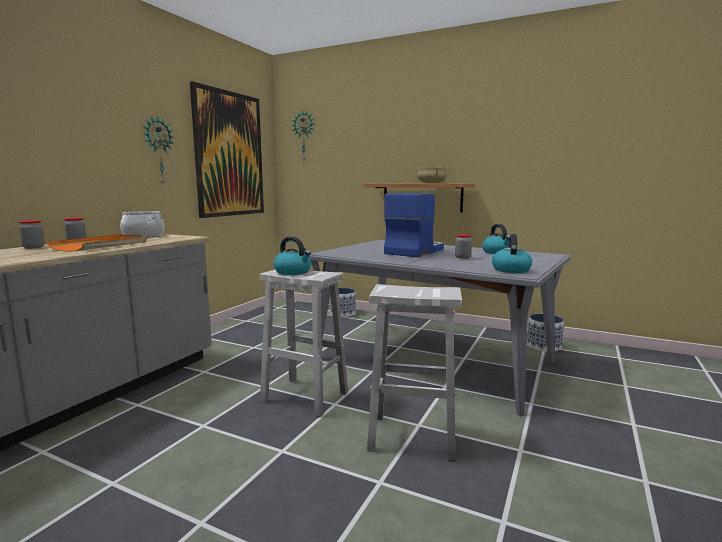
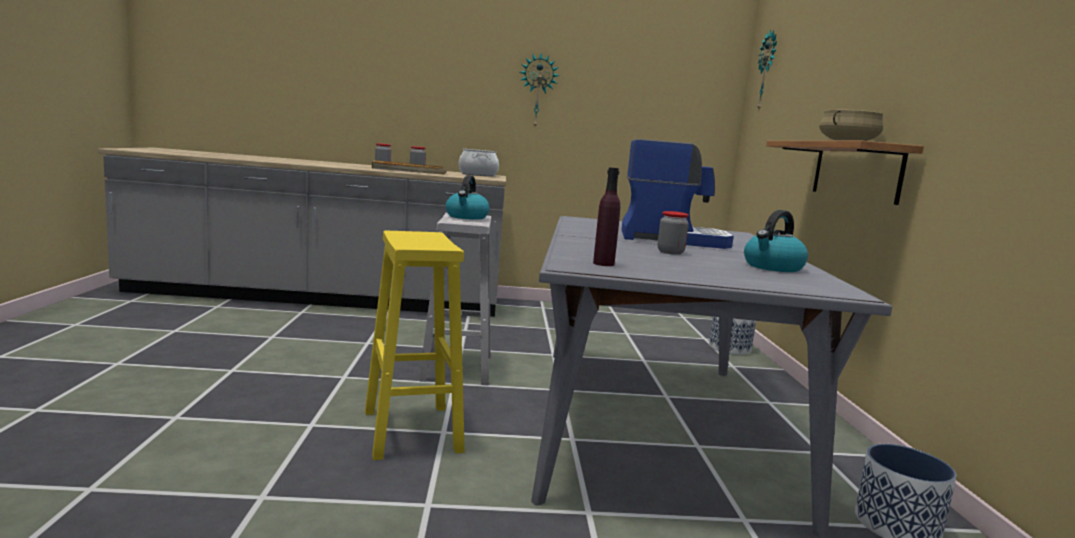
camera: 60 degrees right, 0 degrees up
(102, 245) = (409, 171): orange tray -> beige tray
(229, 154) = (646, 98): picture -> none
(410, 437) = (411, 430): white stool -> yellow stool
(510, 270) = (603, 264): kettle -> purple bottle

